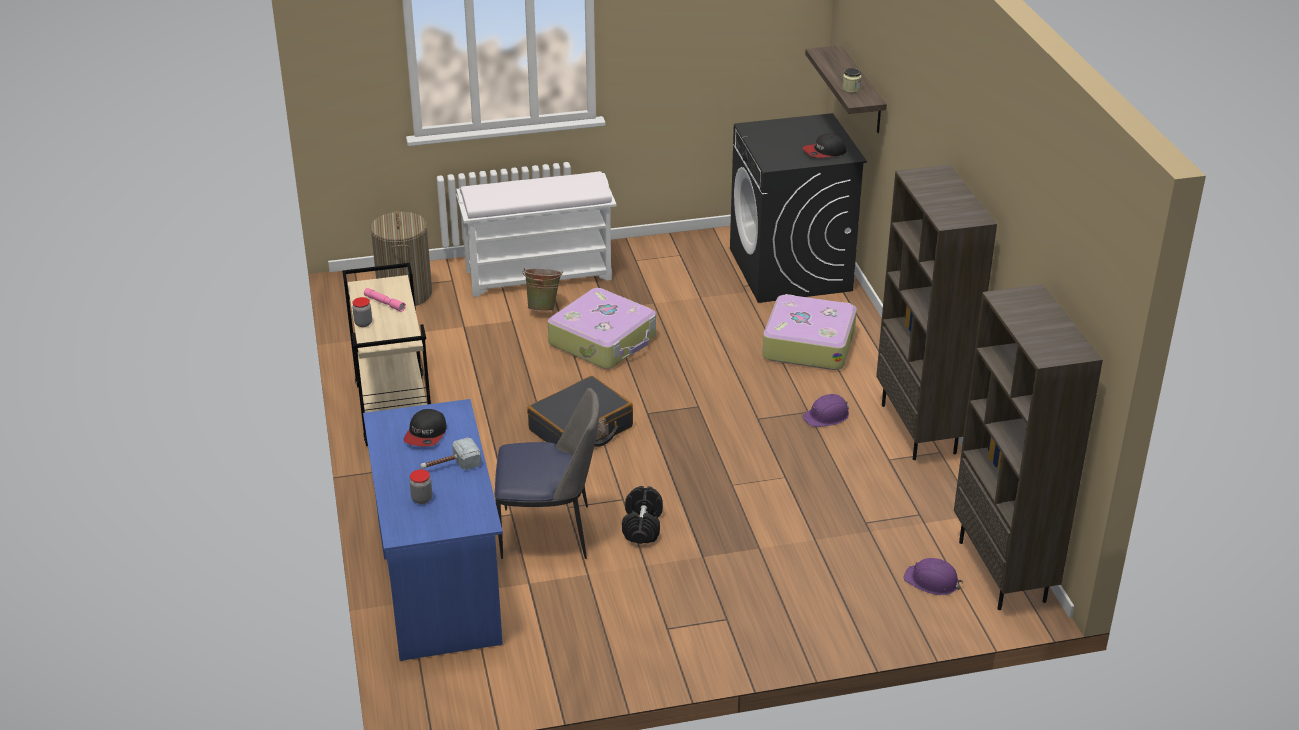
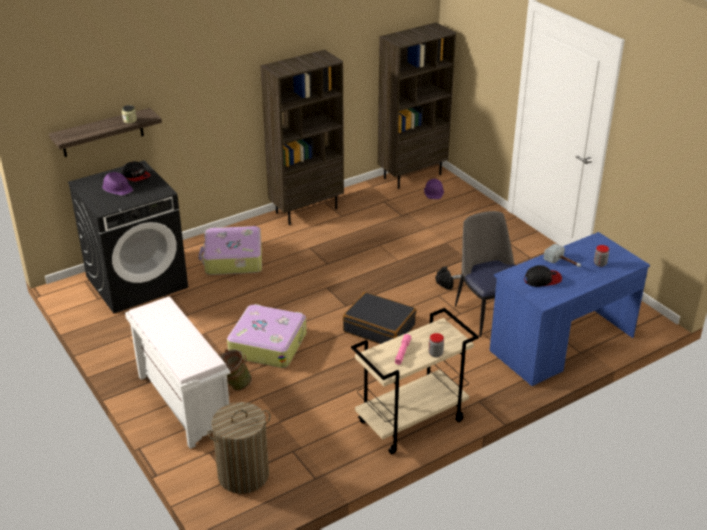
camera: 110 degrees left, 0 degrees up
(827, 416) = (310, 240): purple hard hat -> purple hard hat (117, 188)

